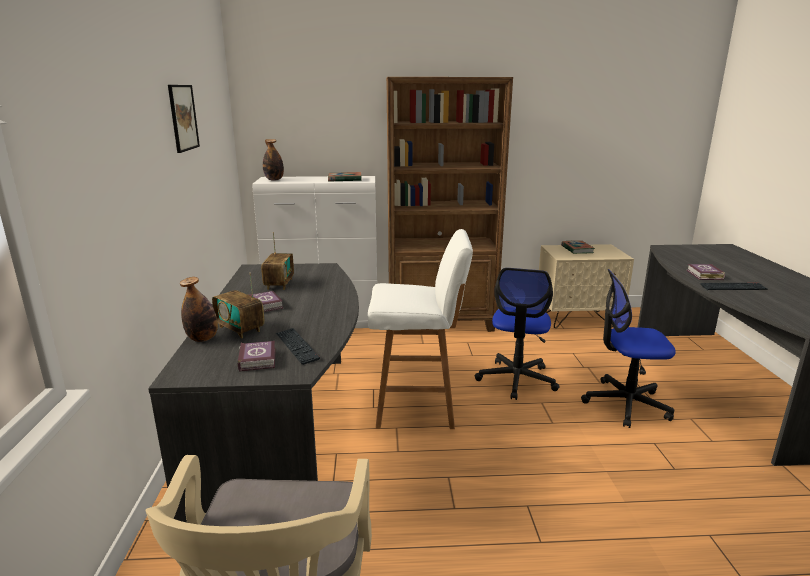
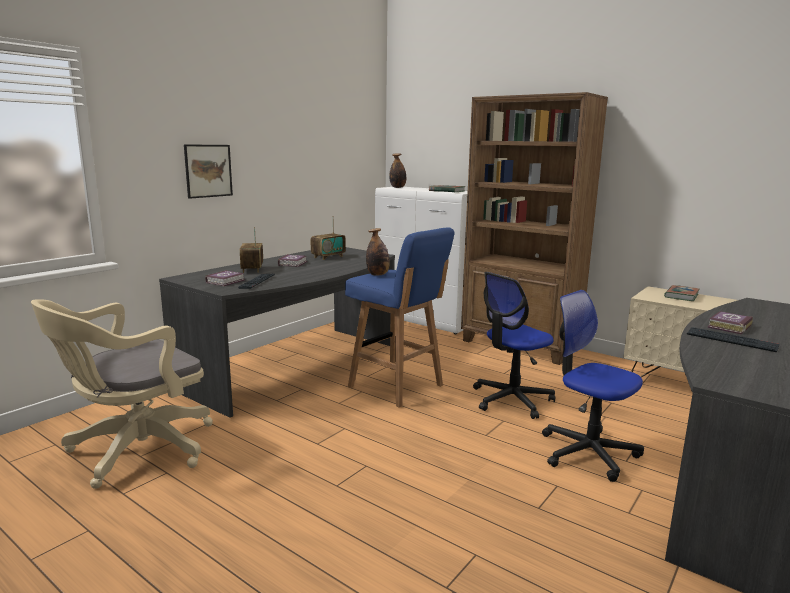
camera: 40 degrees right, 5 degrees down
(183, 117) = (296, 127): picture -> picture (208, 171)
(202, 339) = (226, 268): bottle -> bottle (378, 274)
(418, 407) = (397, 387): white stool -> blue stool

